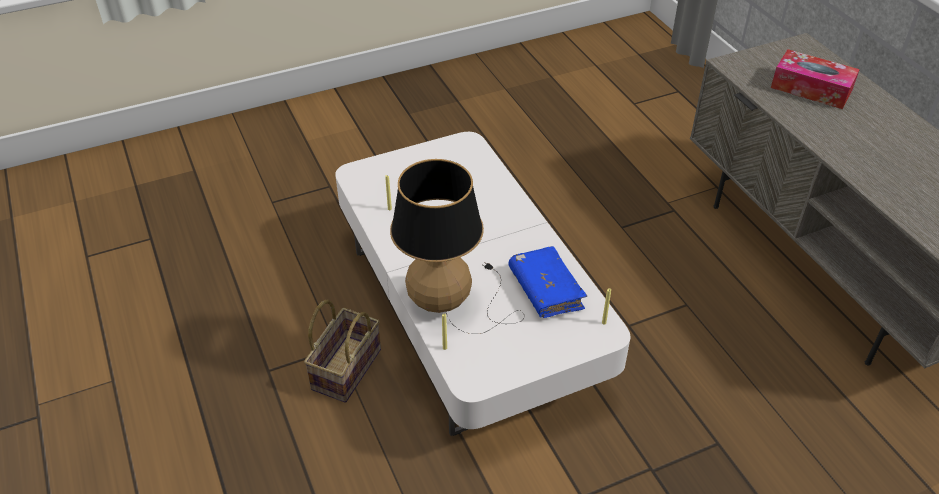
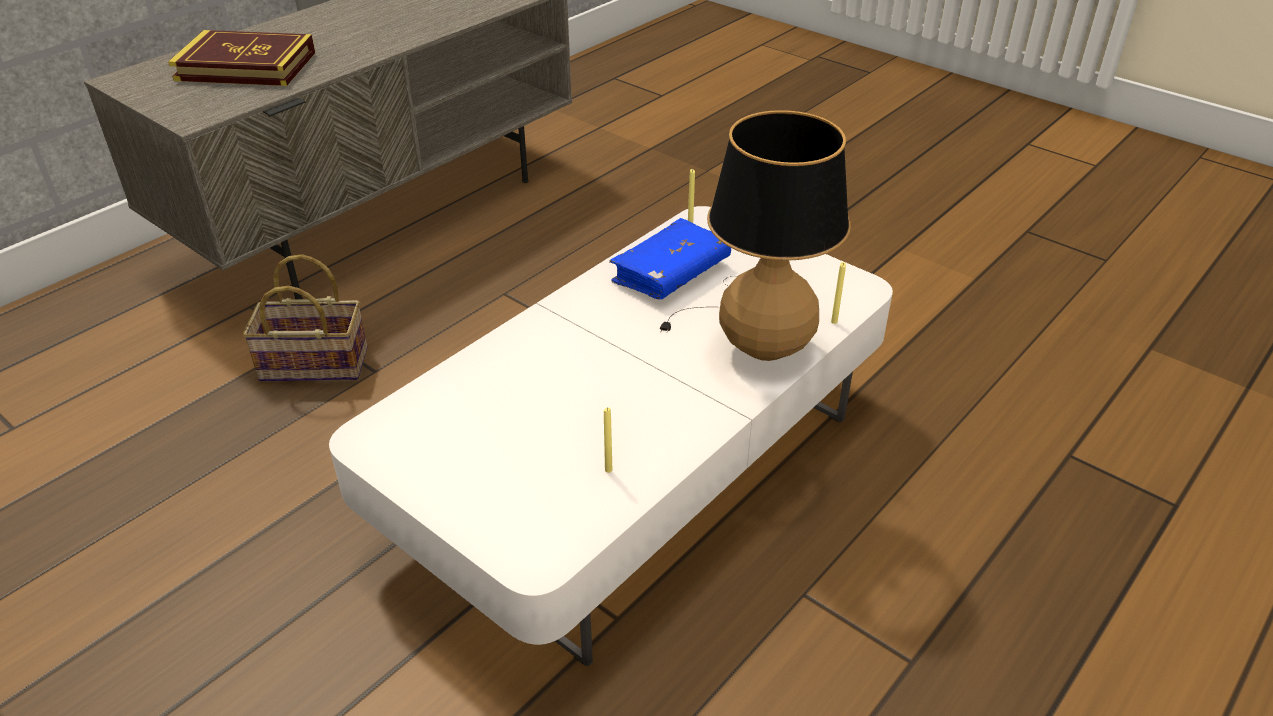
camera: 115 degrees left, 5 degrees down
(346, 367) = (829, 565): basket -> basket (311, 366)
(811, 89) = (246, 66): tissue box -> book

